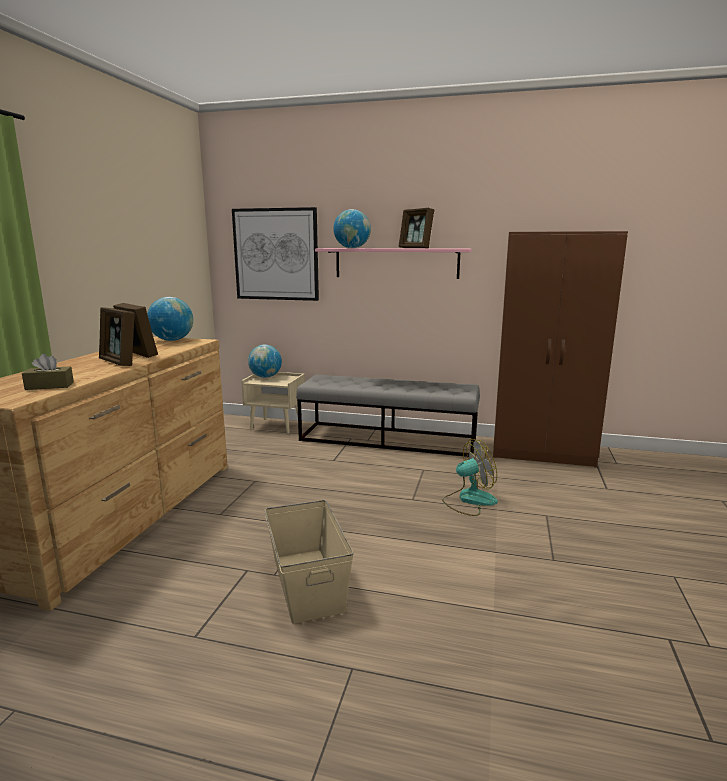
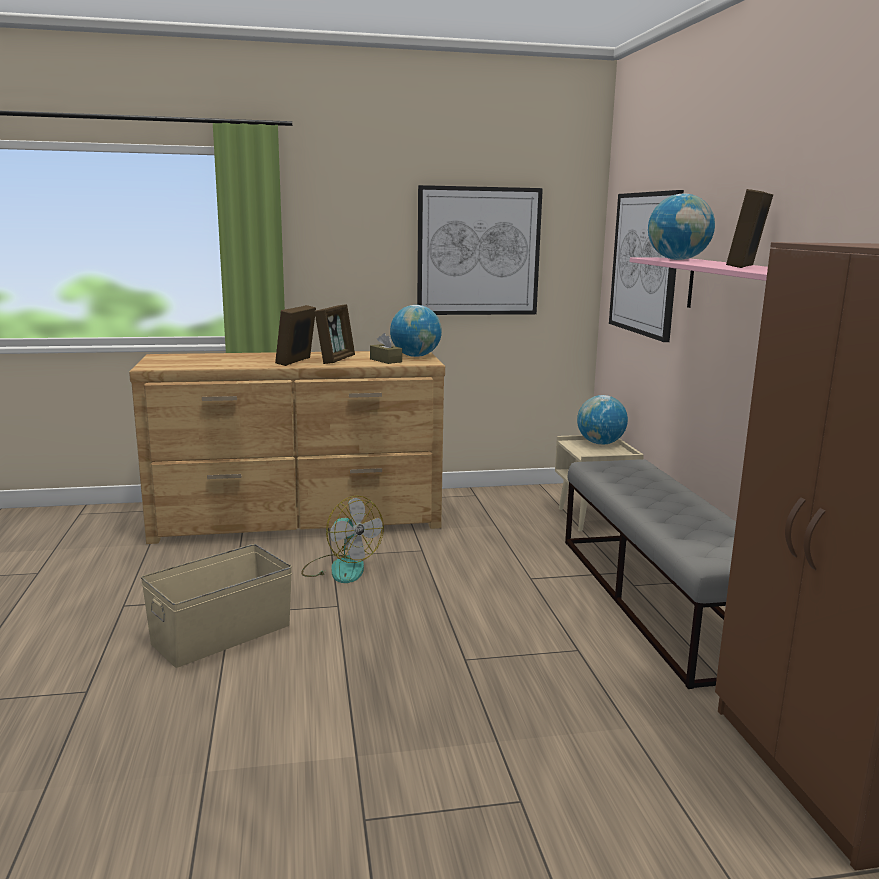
camera: 65 degrees right, 0 degrees up
(49, 386) = (198, 364): brown tissue box -> brown tissue box (385, 360)
(153, 252) = (478, 251): none -> picture
(469, 500) = (506, 709): fan -> fan (340, 568)

